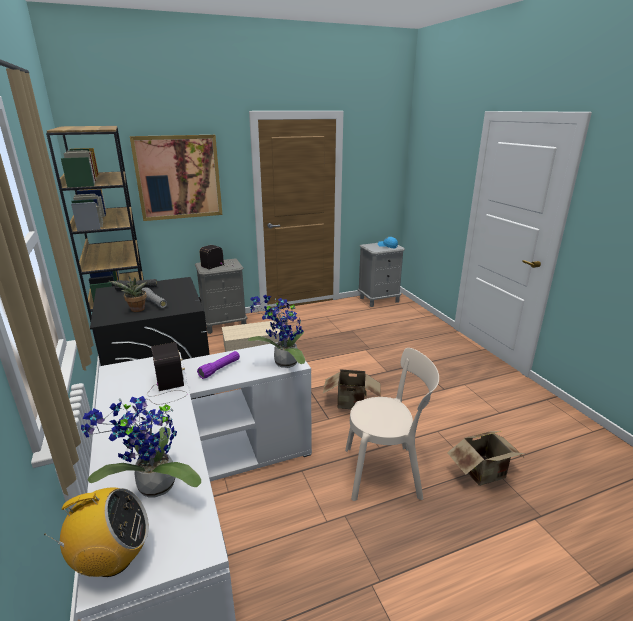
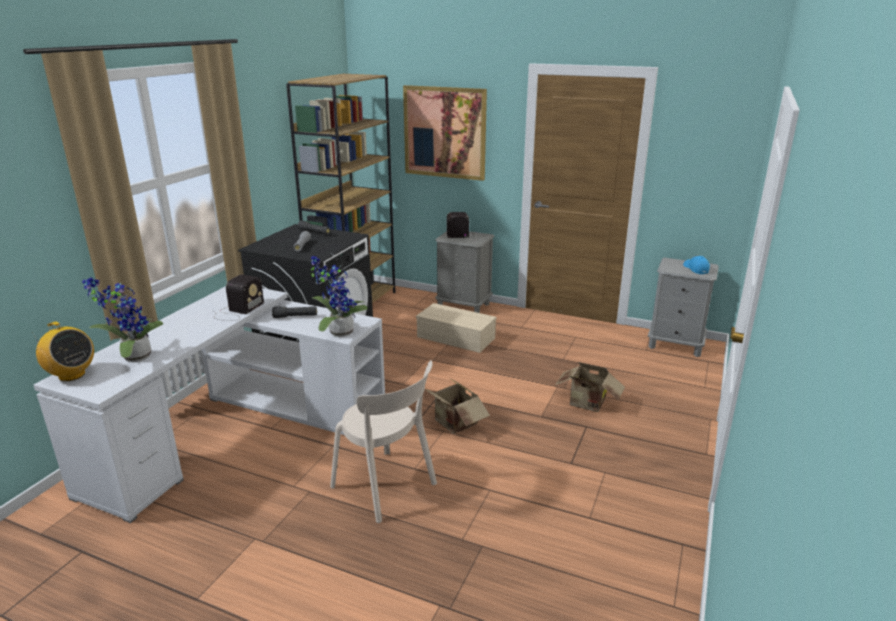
camera: 45 degrees right, 0 degrees up
(136, 310) = (282, 247): potted plant -> none
(220, 369) = (295, 317): purple flashlight -> black flashlight
(485, 474) = (465, 547): cardboard box -> cardboard box (587, 404)

